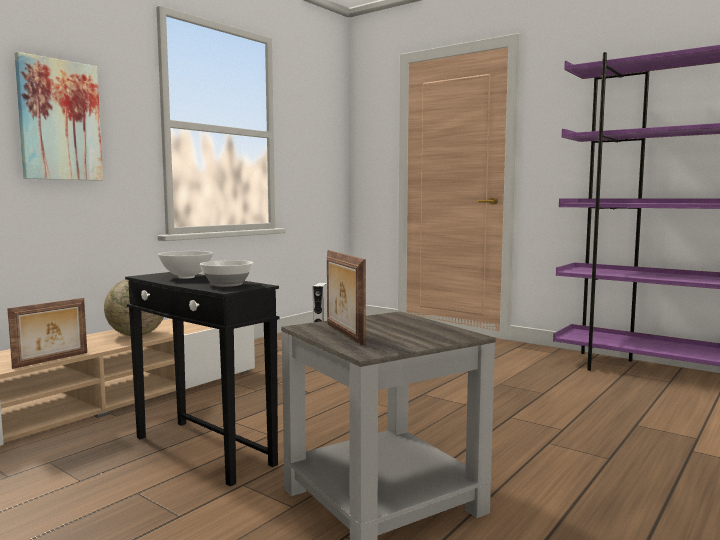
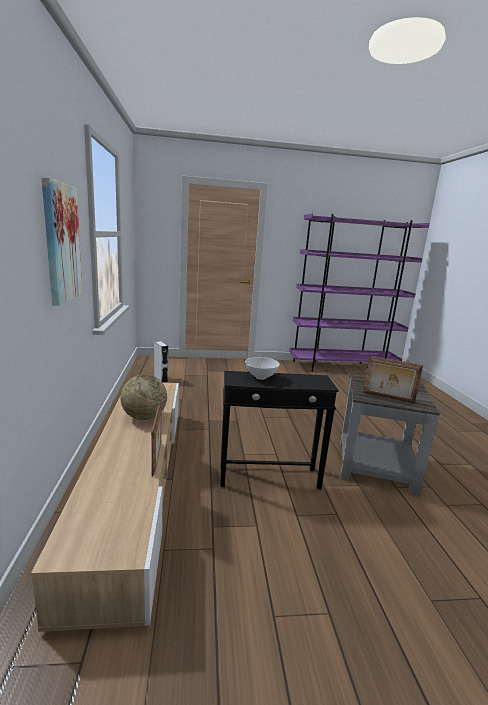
camera: 45 degrees left, 10 degrees up
(226, 285) = (308, 380): bowl -> none

